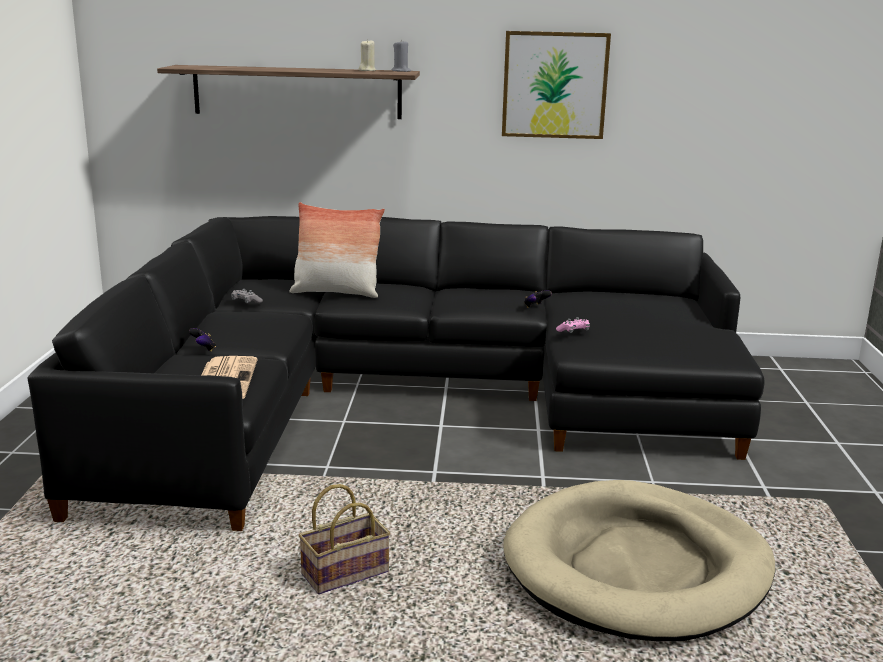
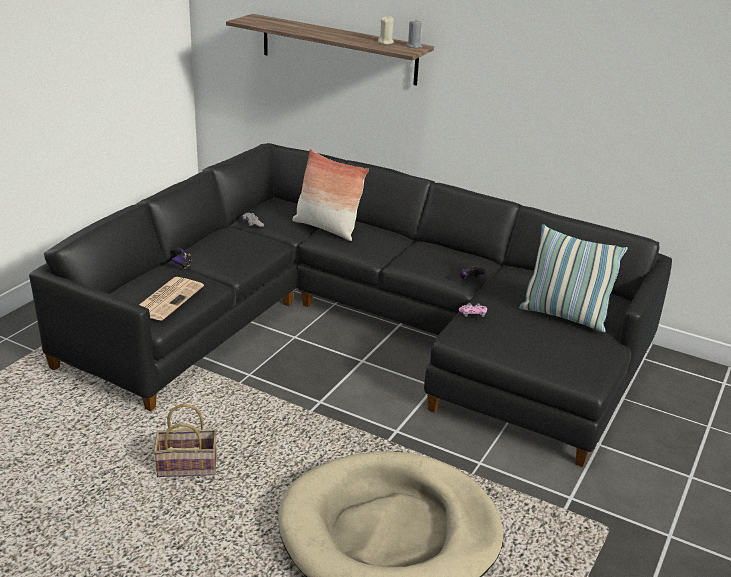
camera: 25 degrees right, 10 degrees up
(554, 85) = (548, 76): picture -> none
(658, 316) = (564, 316): none -> pillow

